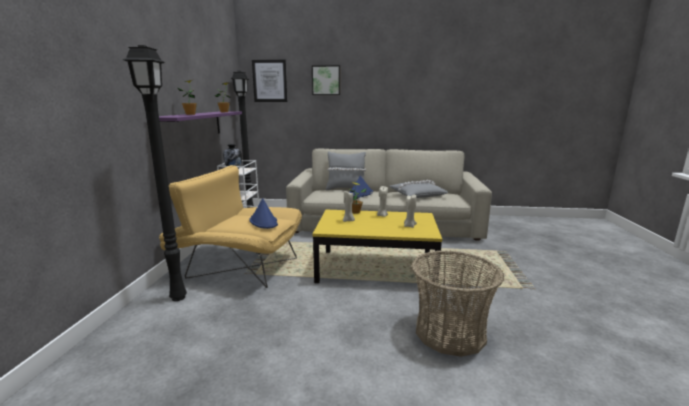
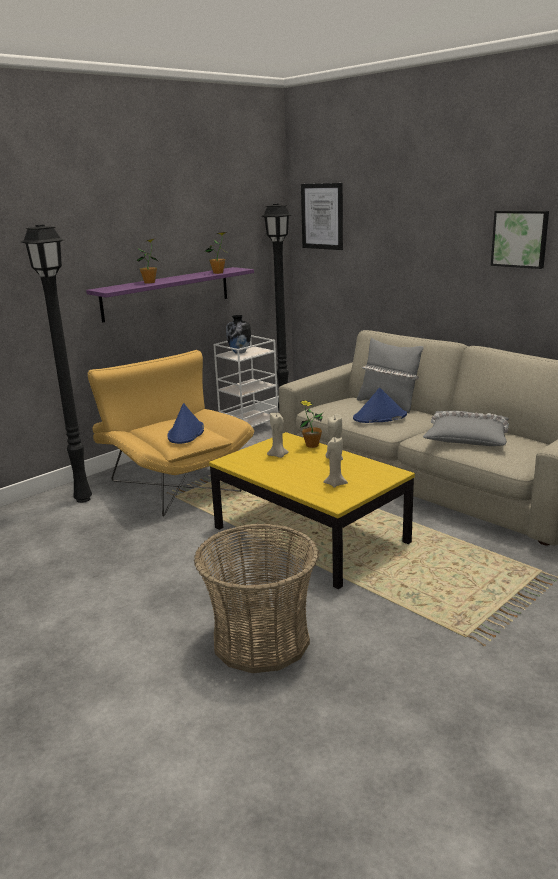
camera: 40 degrees right, 5 degrees up
(326, 80) = (395, 217): picture -> picture (520, 239)

